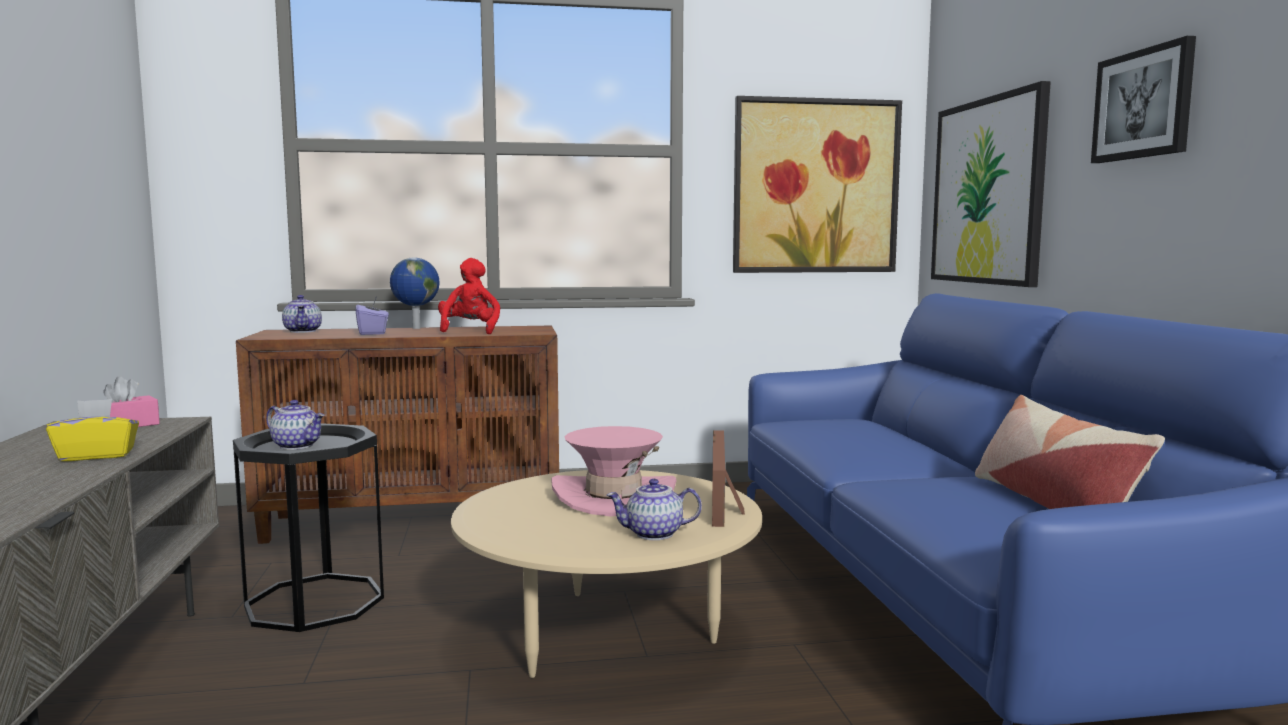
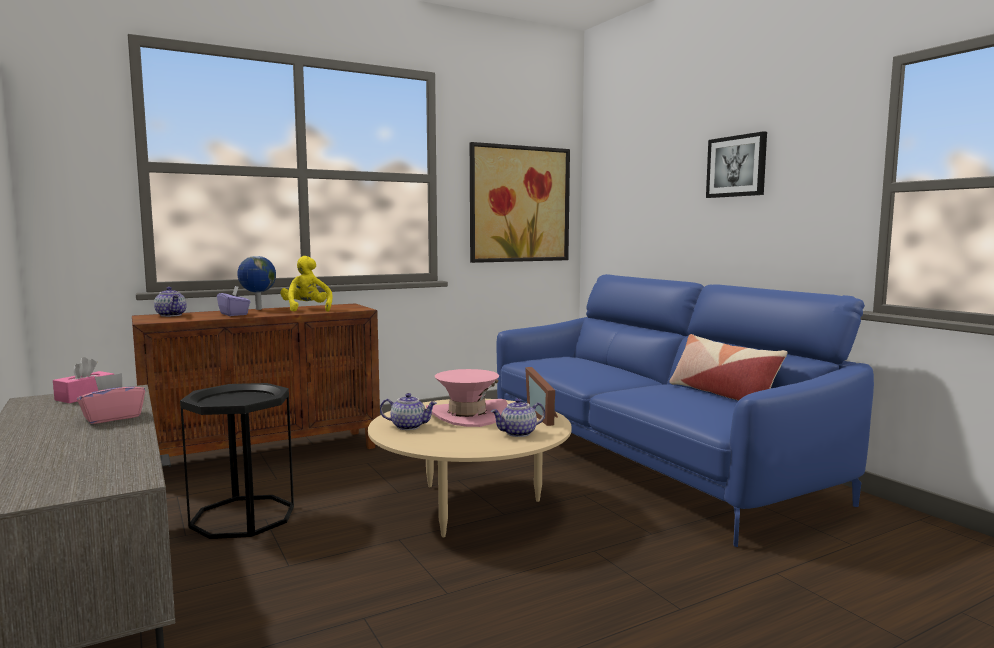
camera: 20 degrees left, 0 degrees up
(97, 455) = (112, 417): yellow tissue box -> pink tissue box
(298, 446) = (230, 400): teapot -> teapot (409, 426)
(470, 331) = (307, 310): red plush toy -> yellow plush toy
(987, 191) = (632, 210): picture -> none

